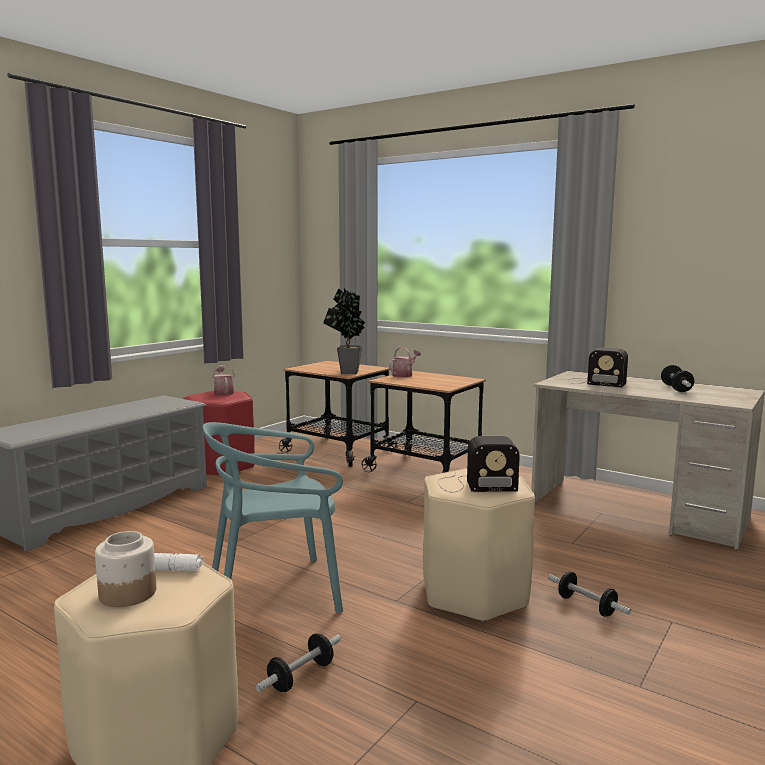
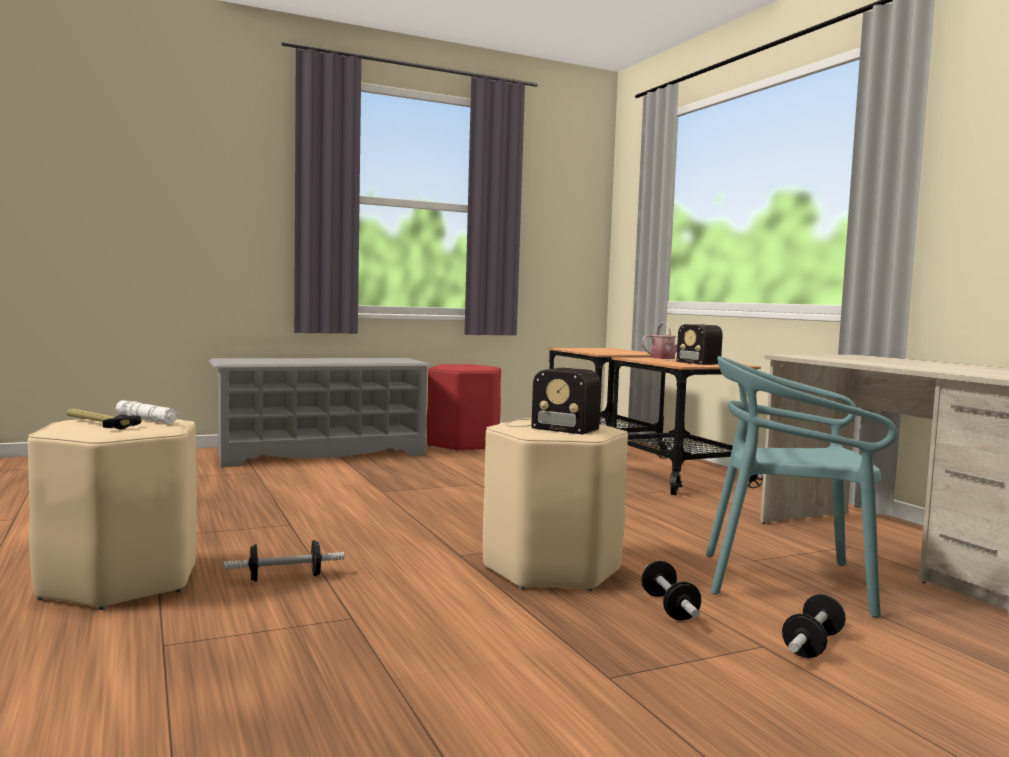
camera: 30 degrees right, 5 degrees down
(127, 594) = (97, 424): jar -> hammer
(223, 392) = (475, 365): watering can -> none
(275, 592) = (361, 526): turquoise chair -> turquoise chair (786, 581)
(347, 373) = (605, 353): potted plant -> none
(594, 382) = (856, 359): radio -> radio (690, 362)
(676, 388) = (969, 368): dumbbell -> dumbbell (813, 645)

